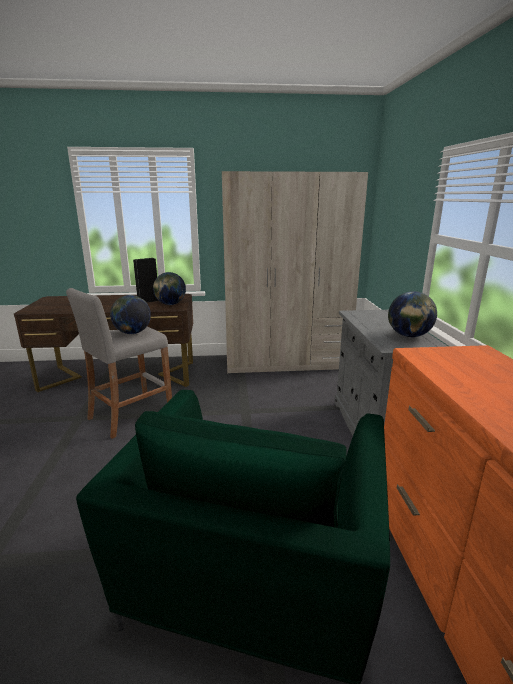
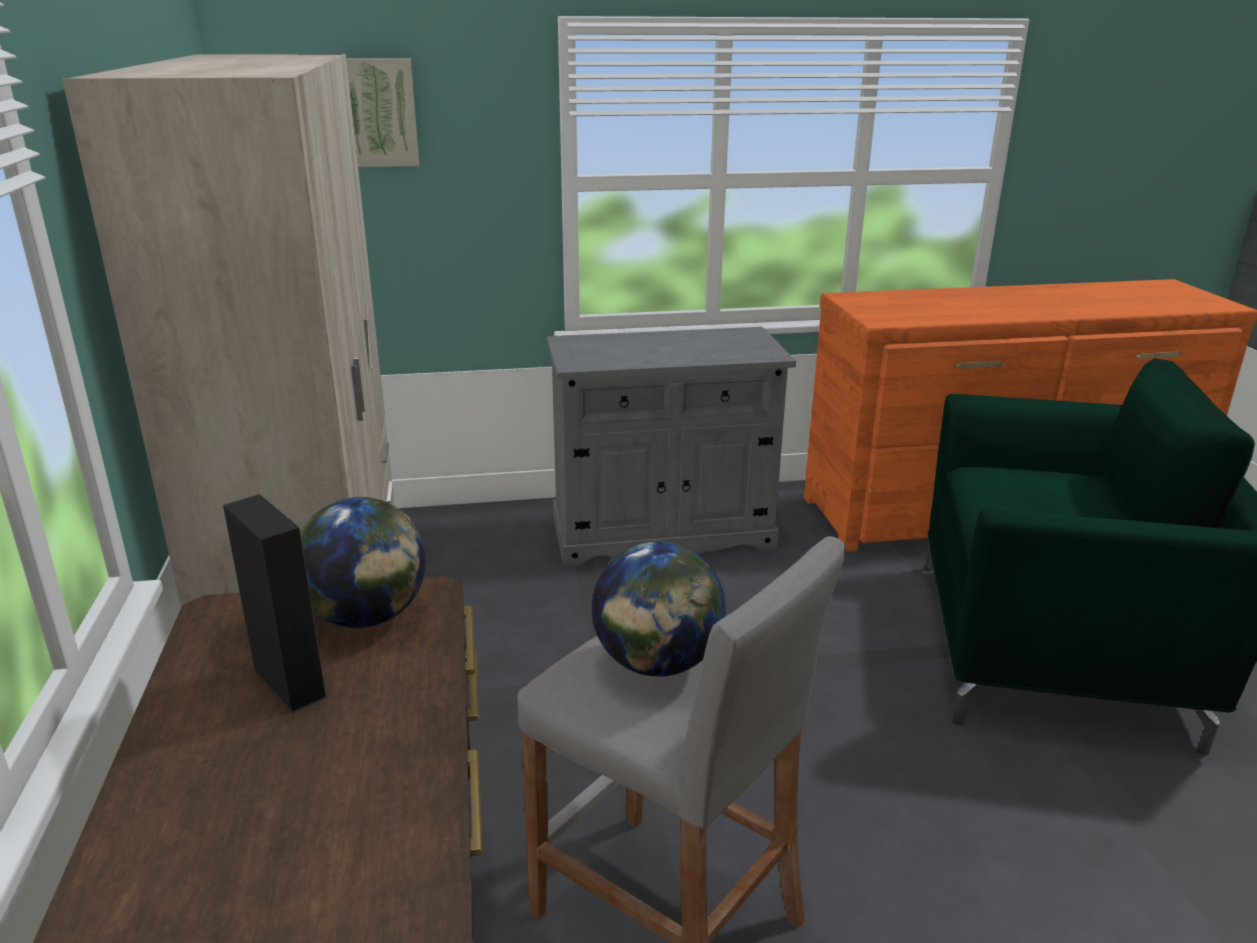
camera: 95 degrees left, 5 degrees up
(398, 198) = (380, 113): none -> picture
(409, 336) = (711, 340): globe -> none

